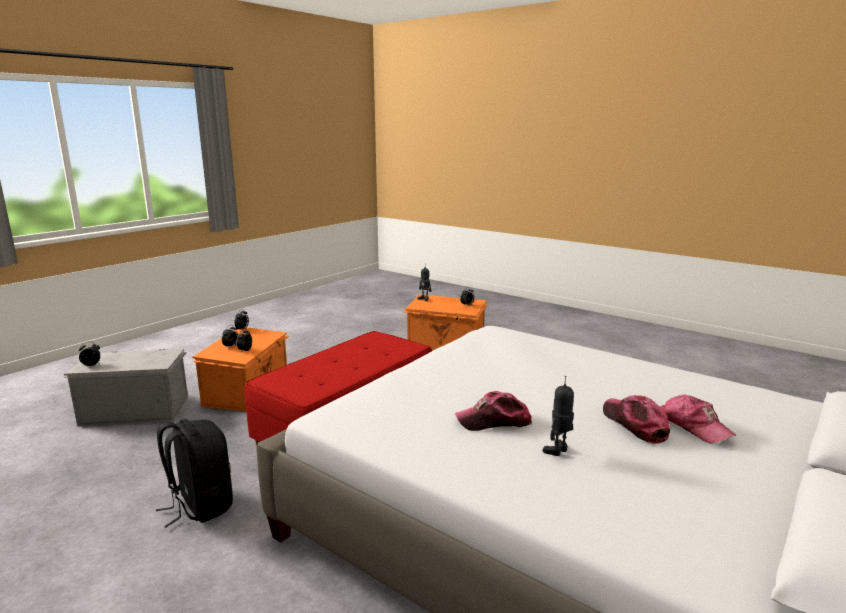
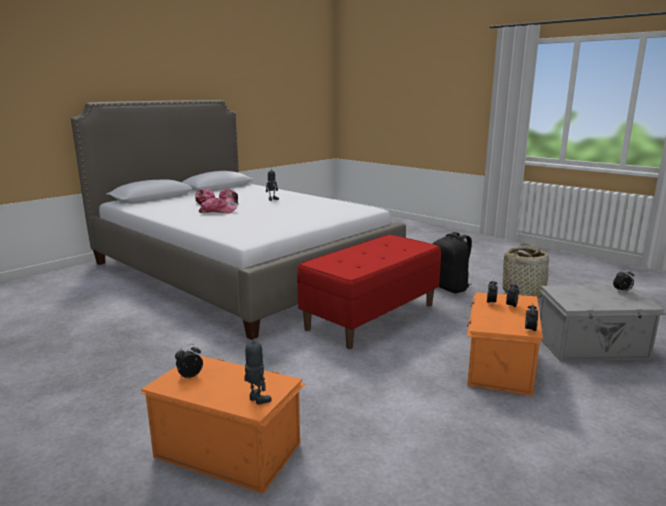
camera: 175 degrees left, 0 degrees up
(88, 496) = (523, 293): none -> basket
(494, 421) = (291, 205): cap -> cap (217, 211)

